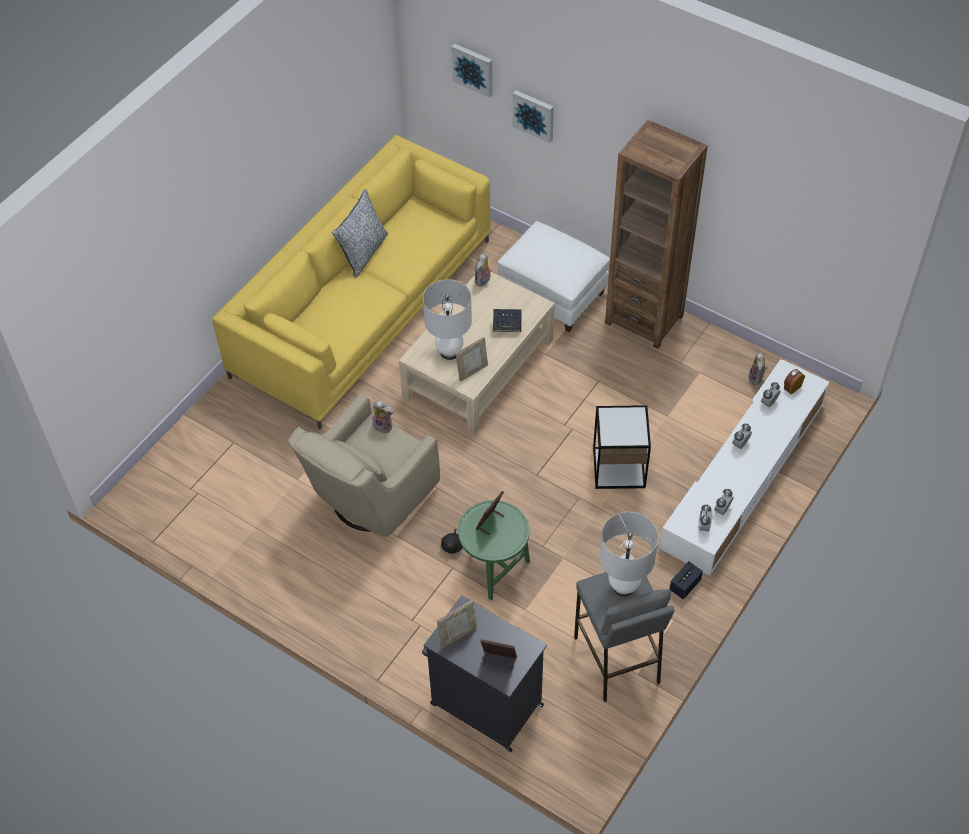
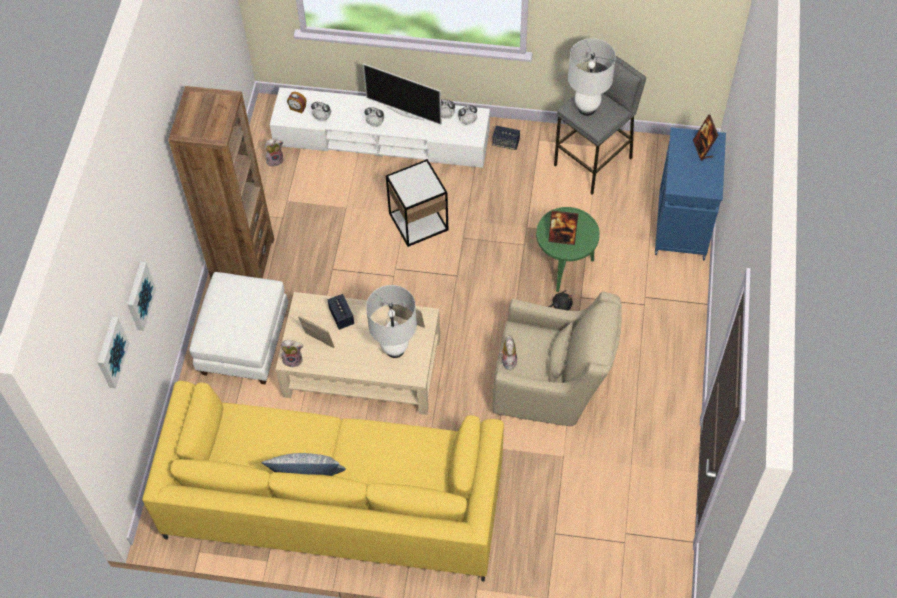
camera: 115 degrees left, 5 degrees up
(458, 635) = (700, 181): picture frame -> picture frame (318, 342)
(484, 704) = (681, 227): black cabinet -> blue cabinet
(743, 476) = (405, 112): none -> television

